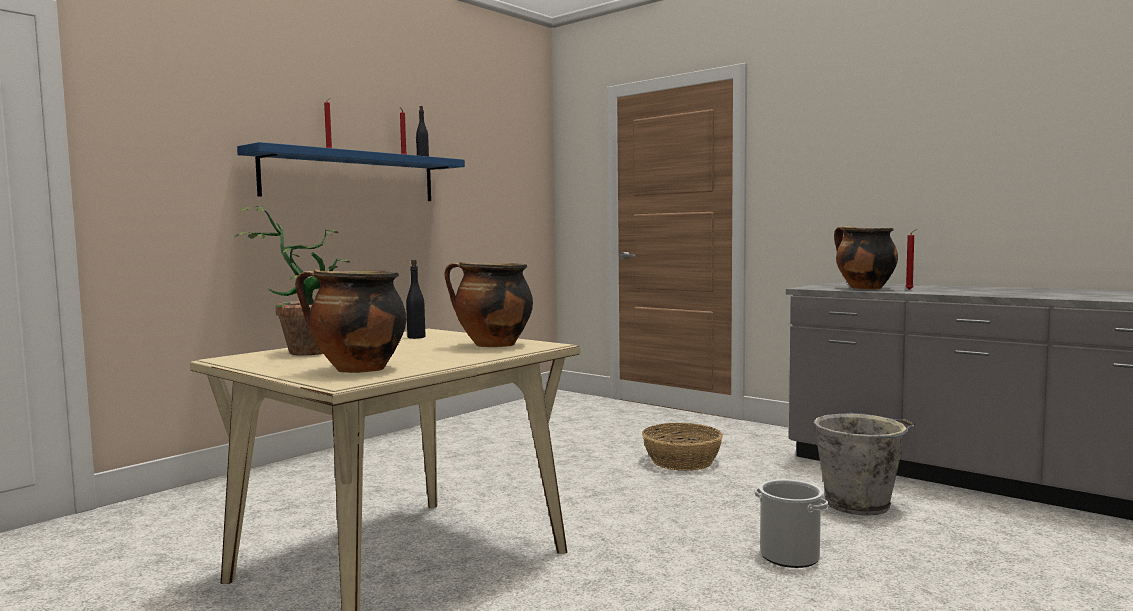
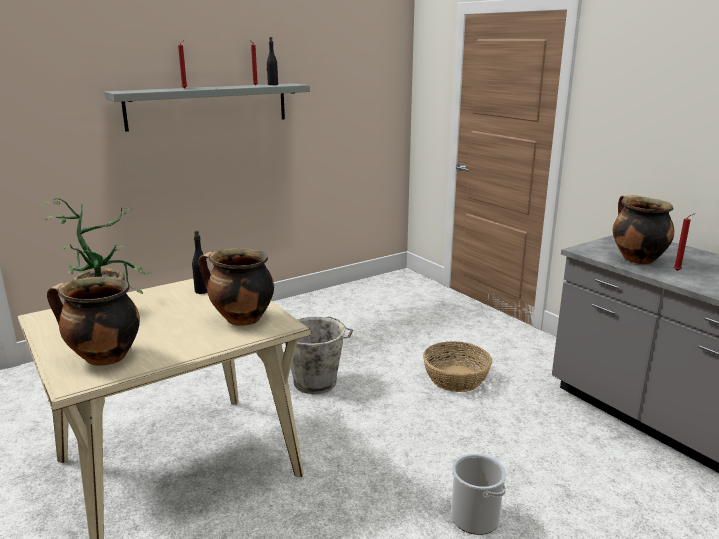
camera: 15 degrees right, 15 degrees up
(351, 177) = (208, 106): blue shelf -> grey shelf
(860, 504) = (578, 463): grey bucket -> grey bucket (317, 383)

